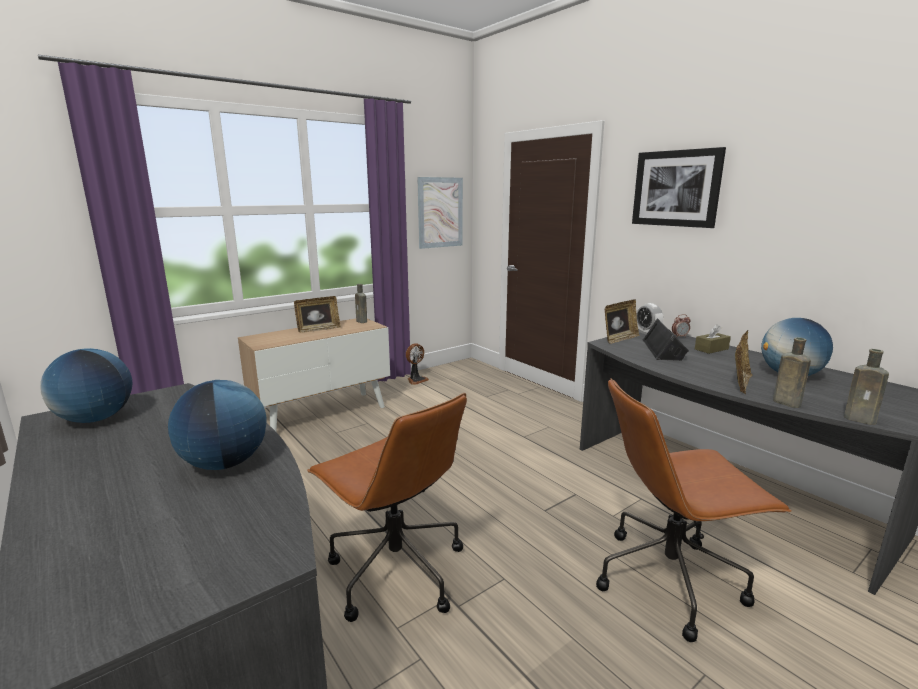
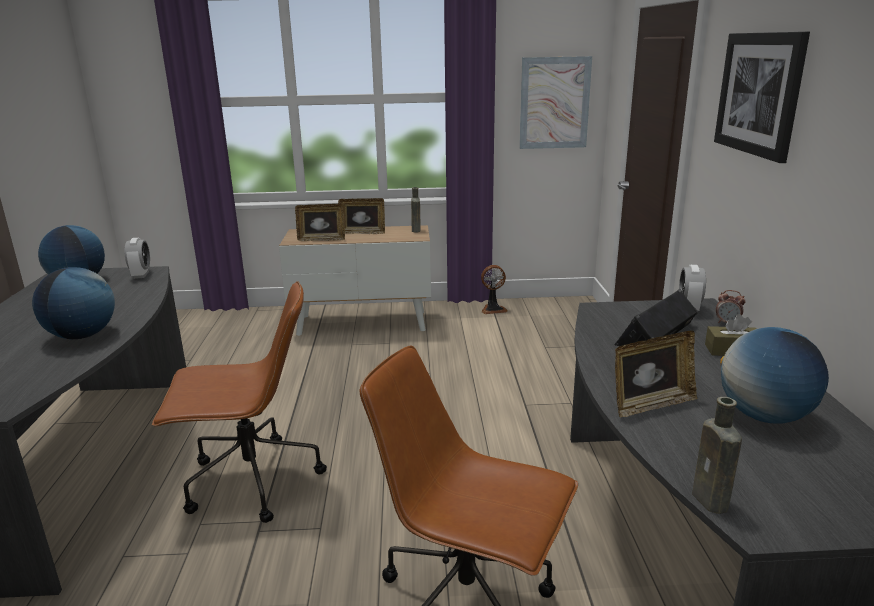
camera: 35 degrees right, 5 degrees up
(172, 396) = (141, 275): none -> alarm clock
(395, 570) = (250, 481): brown office chair -> brown office chair turned 90 degrees counterclockwise
(619, 339) = (629, 308): picture frame -> picture frame (321, 239)
(784, 402) = (654, 444): brown bottle -> none

